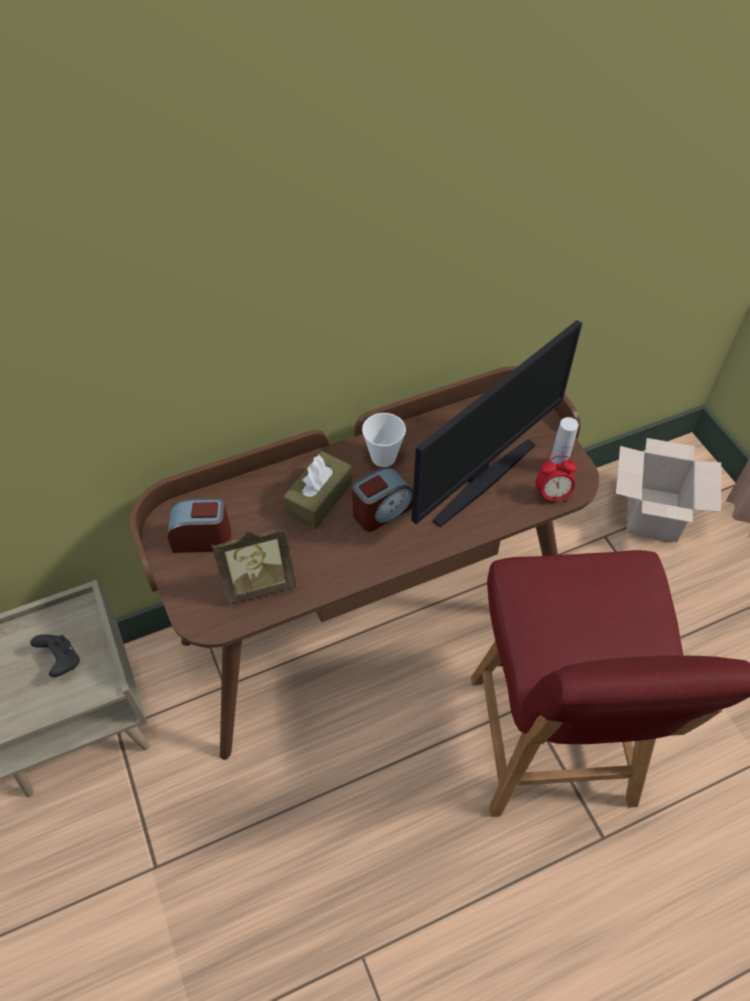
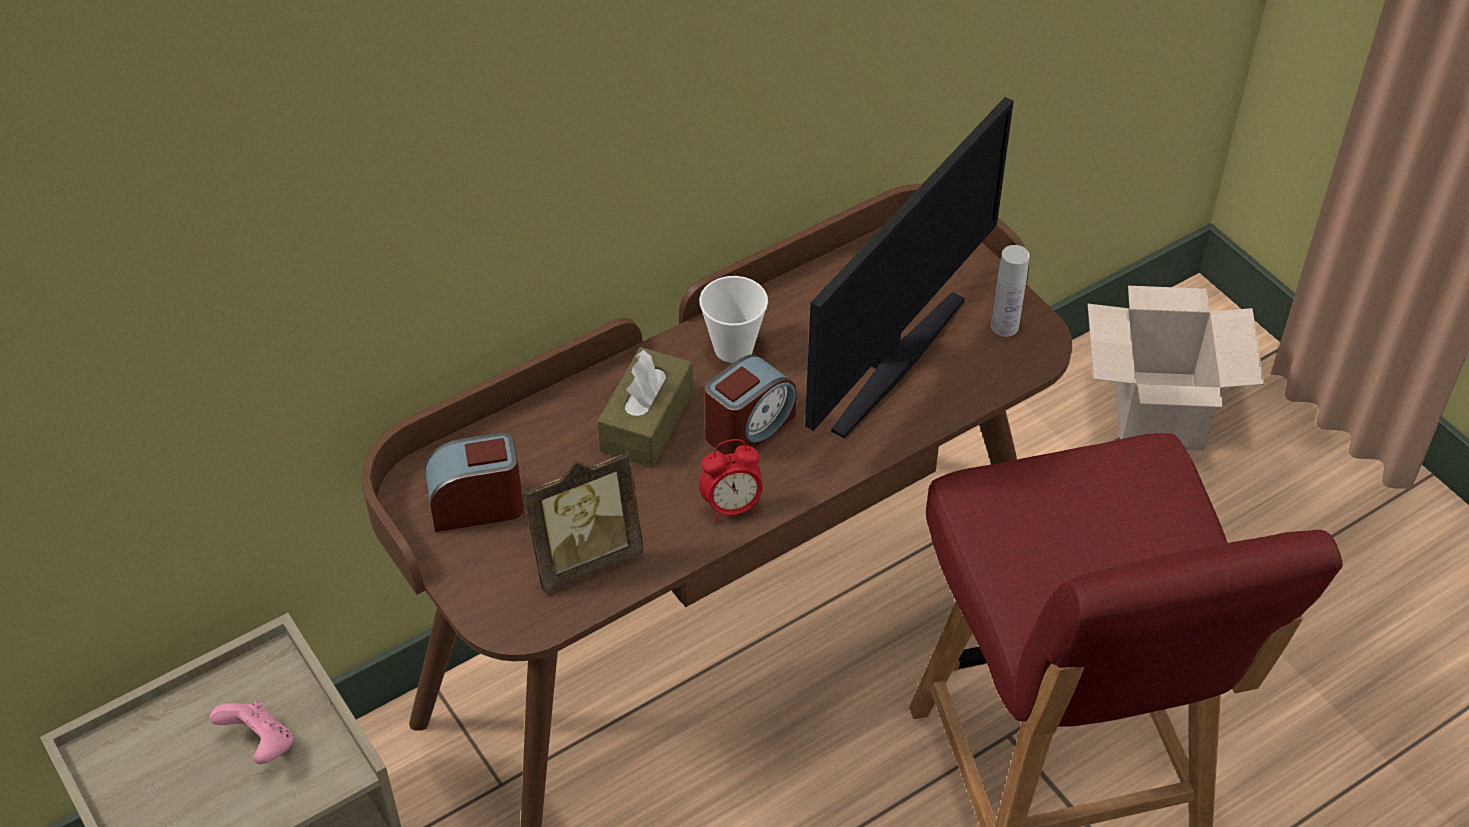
camera: 10 degrees left, 5 degrees down
(61, 661) = (260, 744): black game controller -> pink game controller
(552, 495) = (1005, 369): alarm clock -> alarm clock (732, 507)

